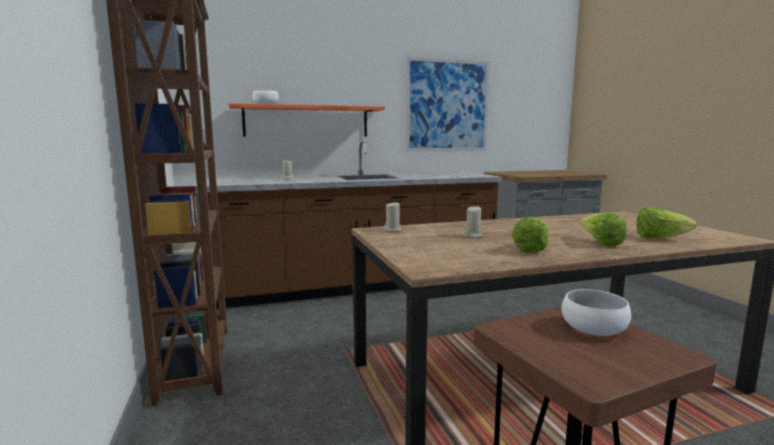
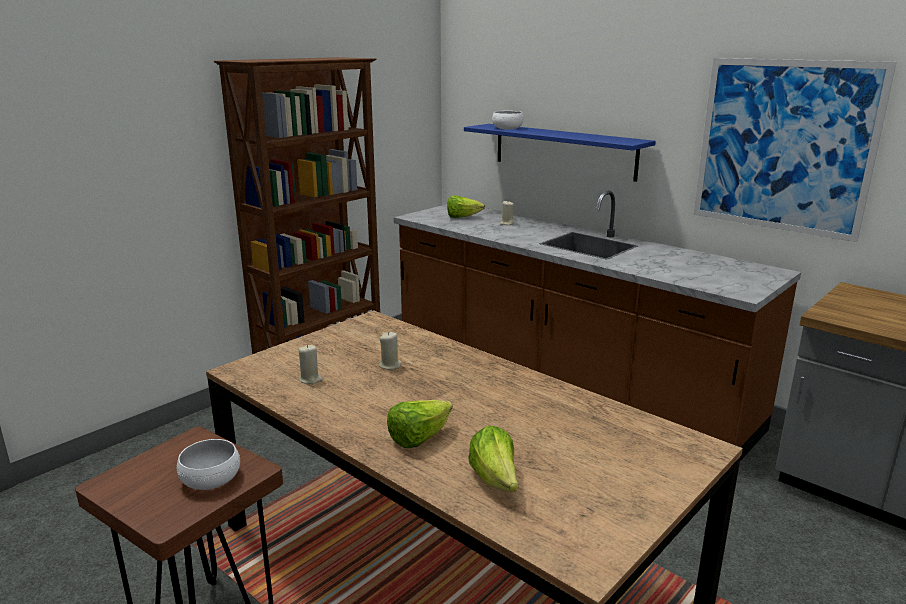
camera: 60 degrees right, 10 degrees up
(307, 121) = (563, 151): orange shelf -> blue shelf
(393, 230) = (381, 327): beige candle -> beige candle (310, 379)
(531, 249) = (349, 402): lettuce -> lettuce (462, 217)

